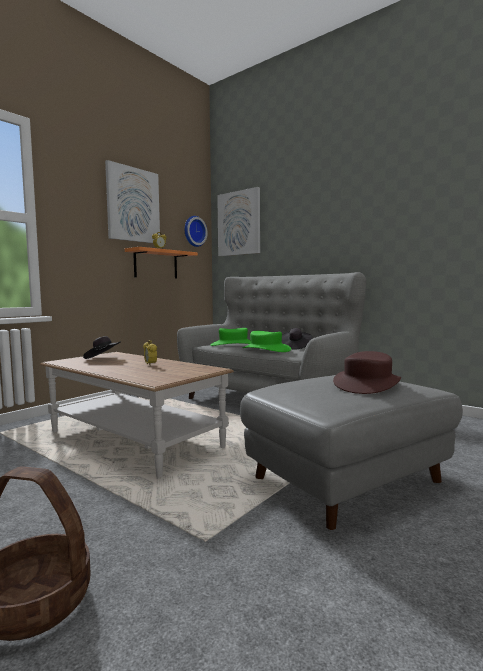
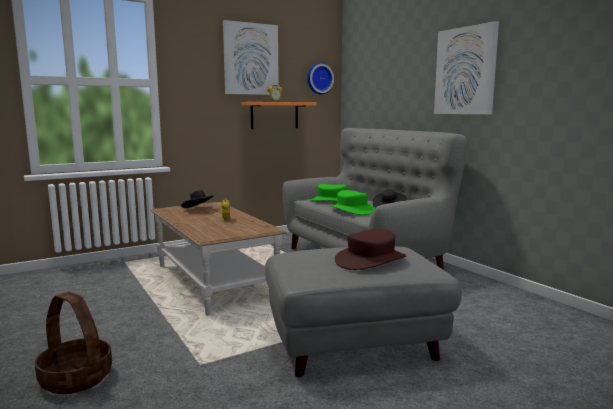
camera: 20 degrees right, 5 degrees up
(239, 223) = (364, 69): picture -> picture (465, 71)

